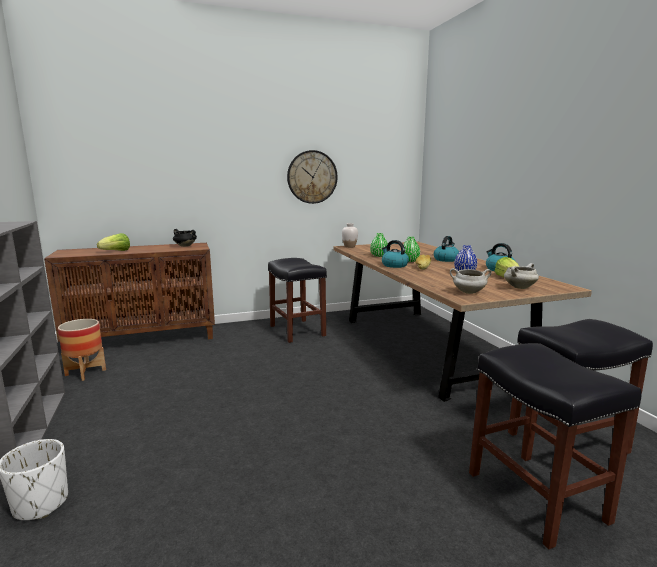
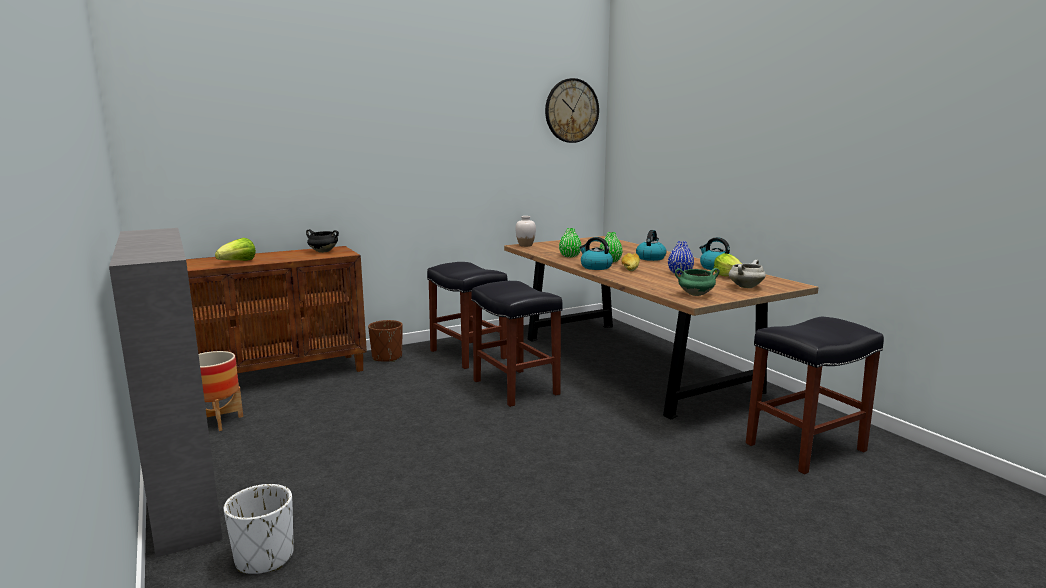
camera: 10 degrees left, 0 degrees up
(235, 329) = (387, 357): none -> brown planter
(312, 177) = (475, 158): wall clock -> wall clock (571, 110)
(468, 292) = (695, 295): white cooking pot -> green cooking pot
(533, 495) = (784, 496): black stool -> black stool (514, 387)

